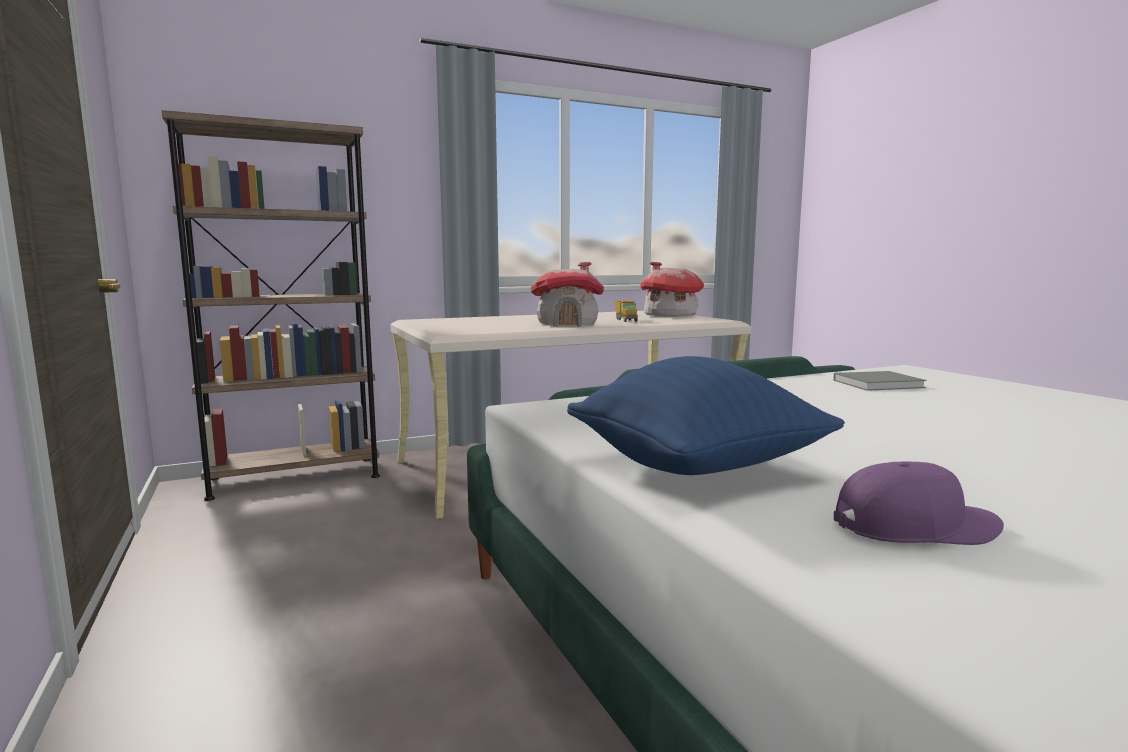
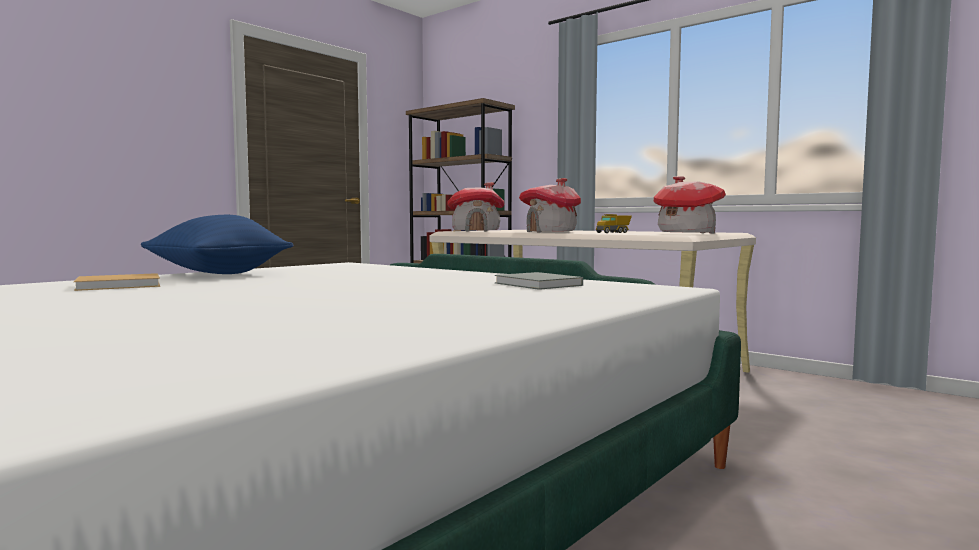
camera: 65 degrees right, 5 degrees down
(467, 330) = (476, 231): none -> toy house
(915, 527) = (122, 285): purple cap -> beige book

